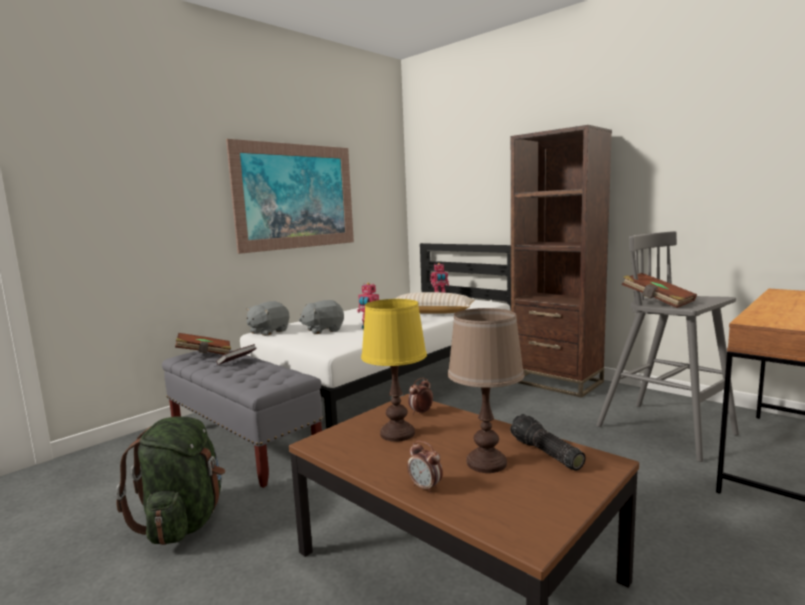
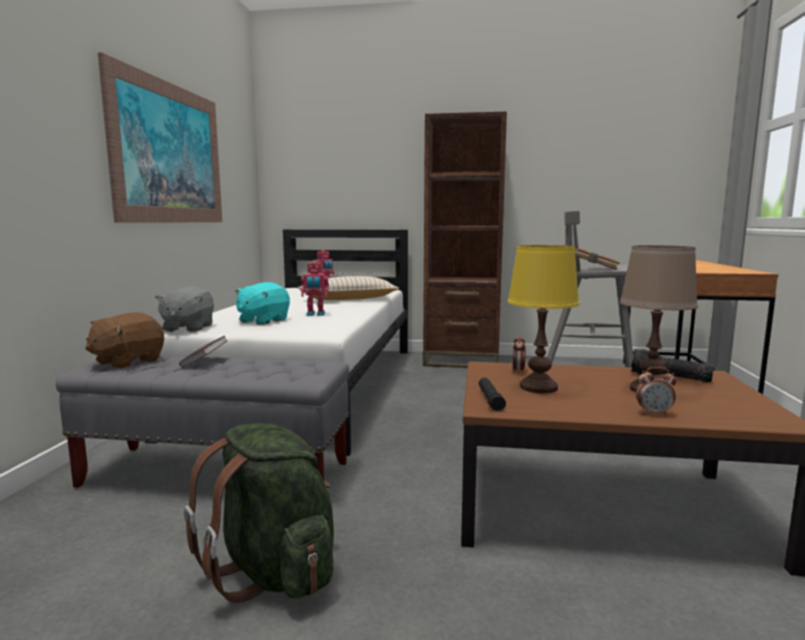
camera: 35 degrees left, 0 degrees up
(205, 355) = (127, 362): brown book -> brown plush toy
(323, 330) = (263, 321): grey plush toy -> turquoise plush toy
(335, 436) = (490, 400): none -> black flashlight

